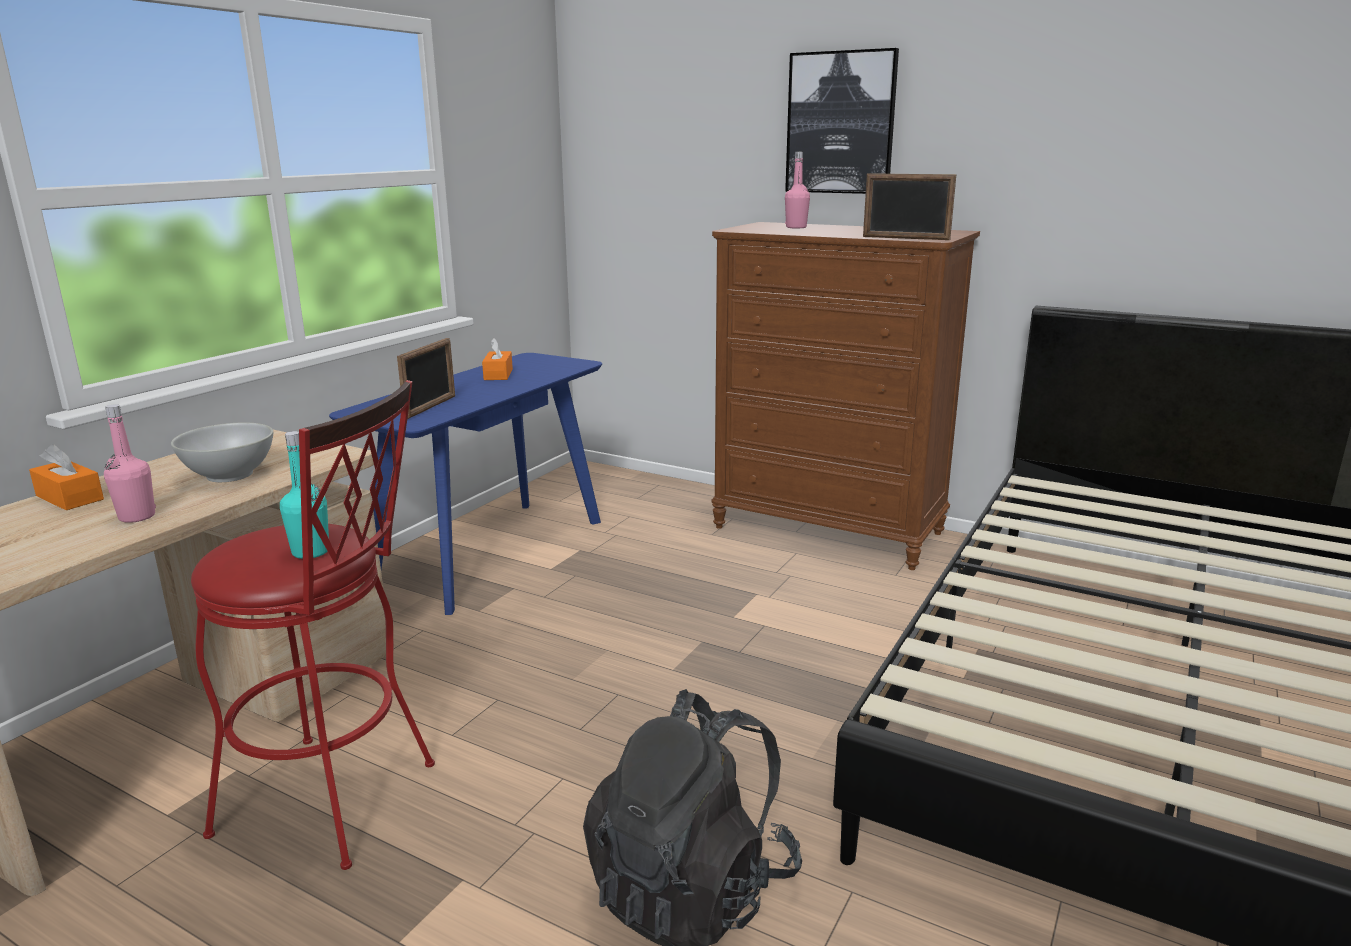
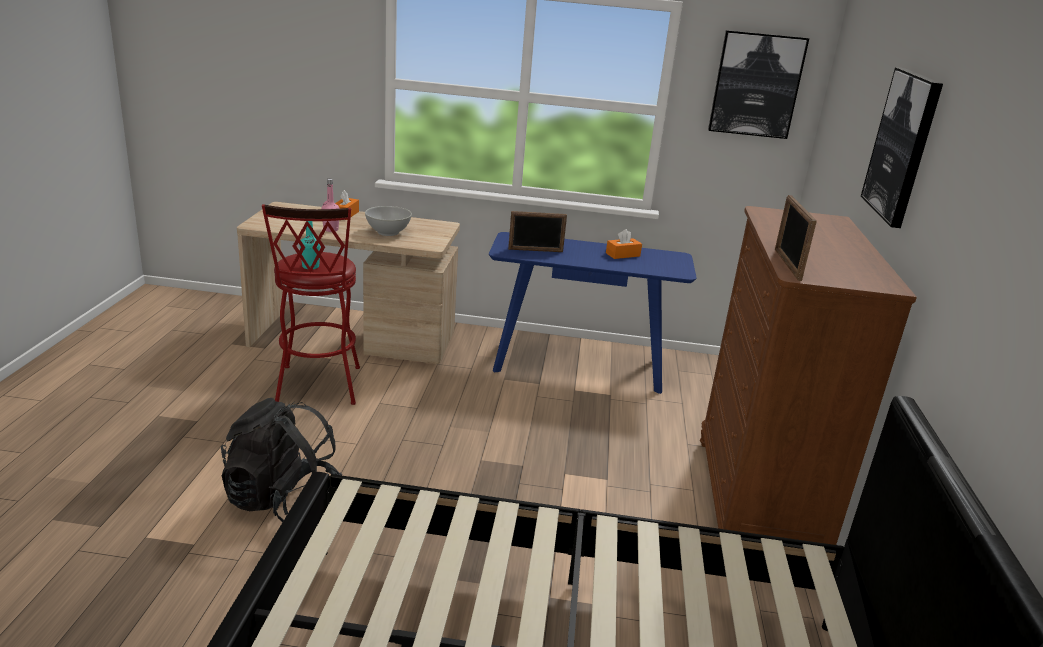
camera: 65 degrees right, 5 degrees up
(512, 126) = (756, 85): none -> picture
(796, 227) = (816, 228): pink bottle -> none

